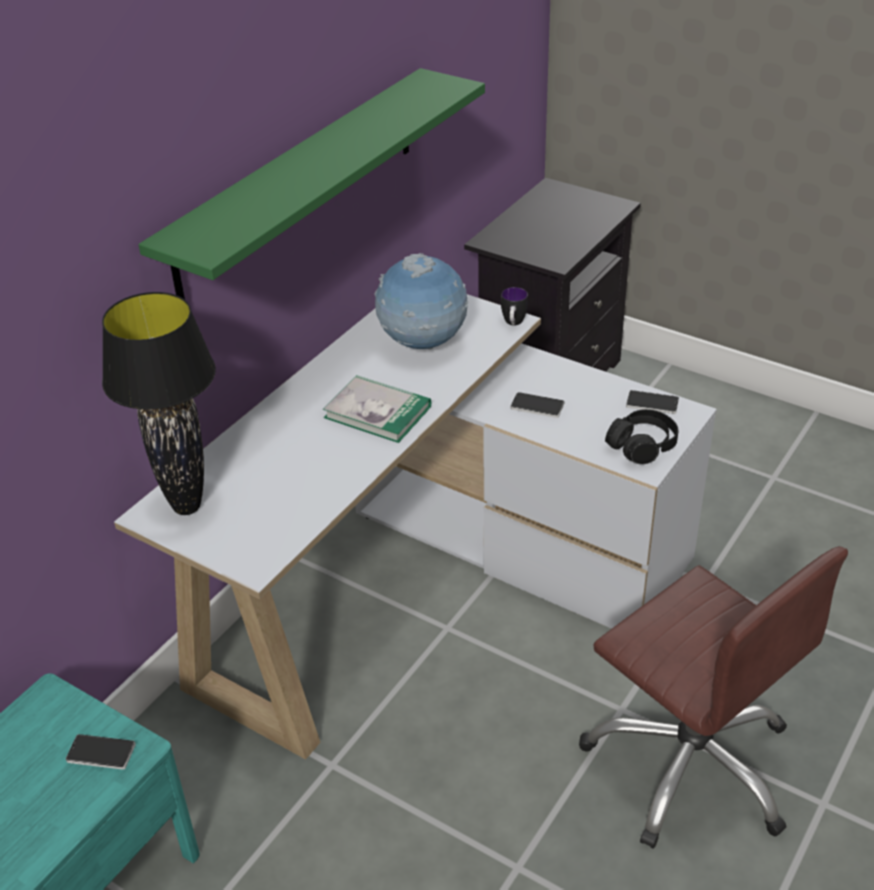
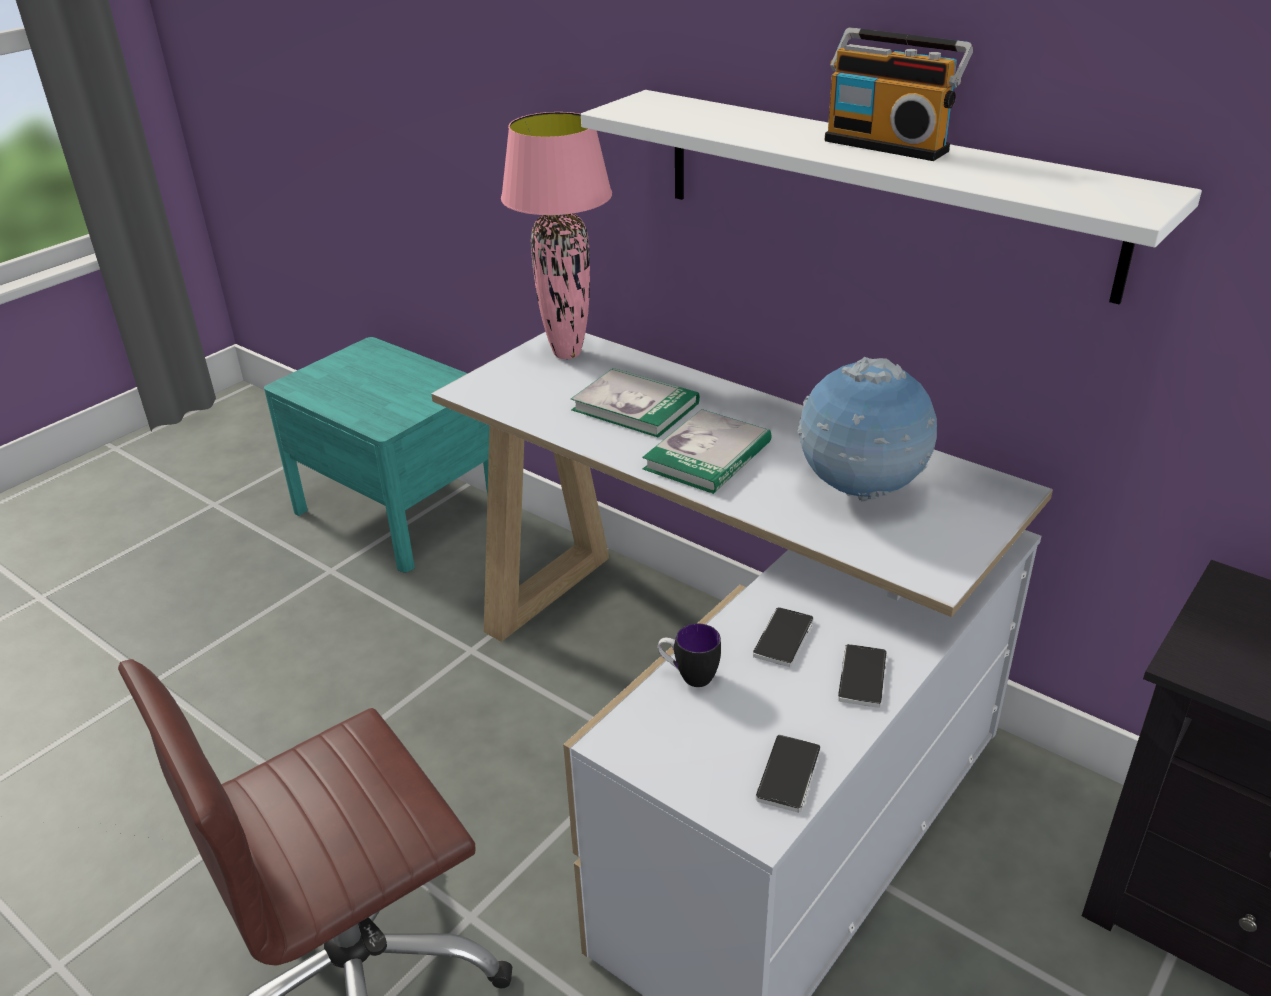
camera: 95 degrees right, 5 degrees down
(101, 753) = (390, 411): phone -> phone (862, 677)
(186, 507) = (566, 353): black table lamp -> pink table lamp
(297, 454) = (635, 406): none -> book
(299, 184) = (879, 189): green shelf -> white shelf
(329, 143) = (888, 145): none -> radio
(513, 324) = (928, 576): mug -> mug (689, 676)
(642, 445) = (672, 744): black headphones -> none

